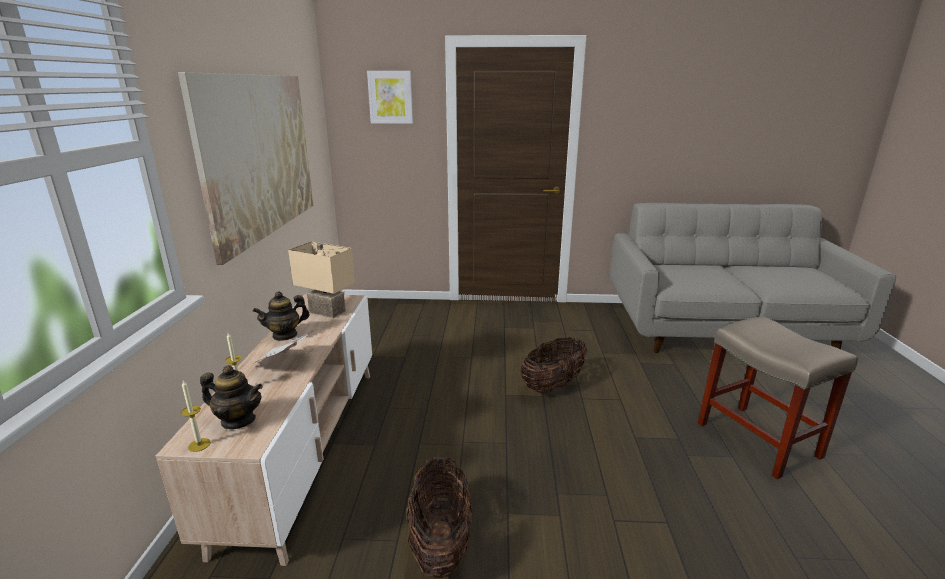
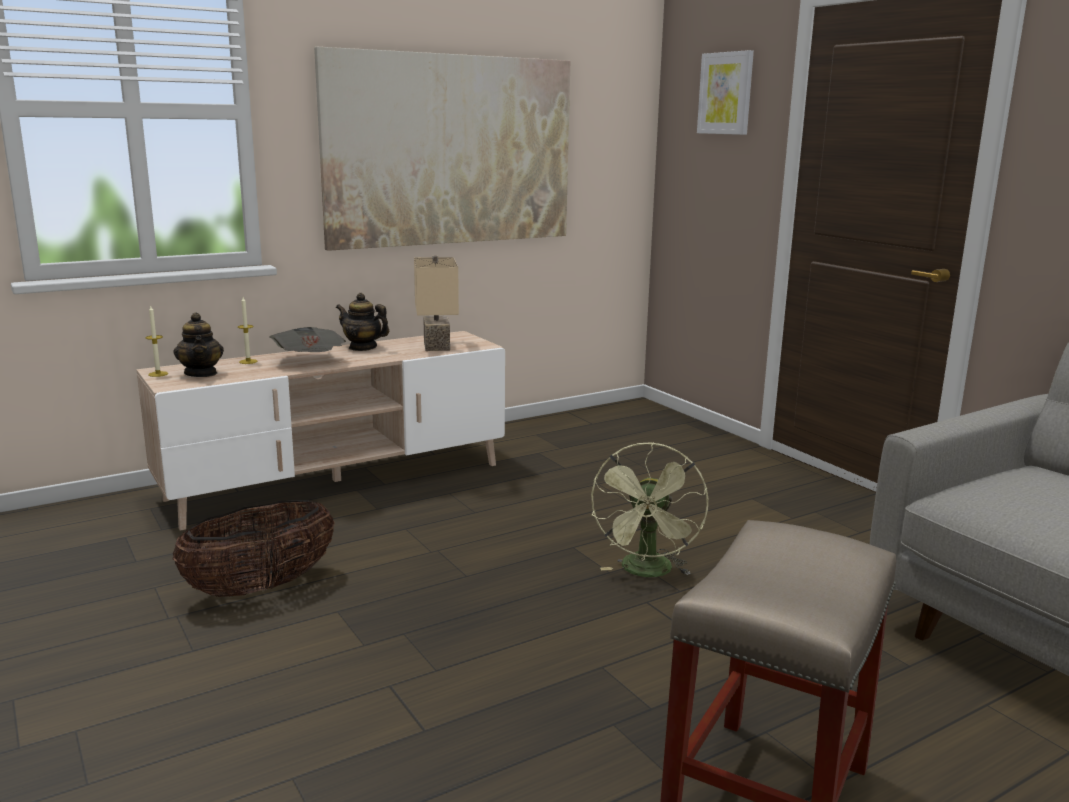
camera: 55 degrees right, 5 degrees down
(553, 385) = (647, 572): basket -> green fan

